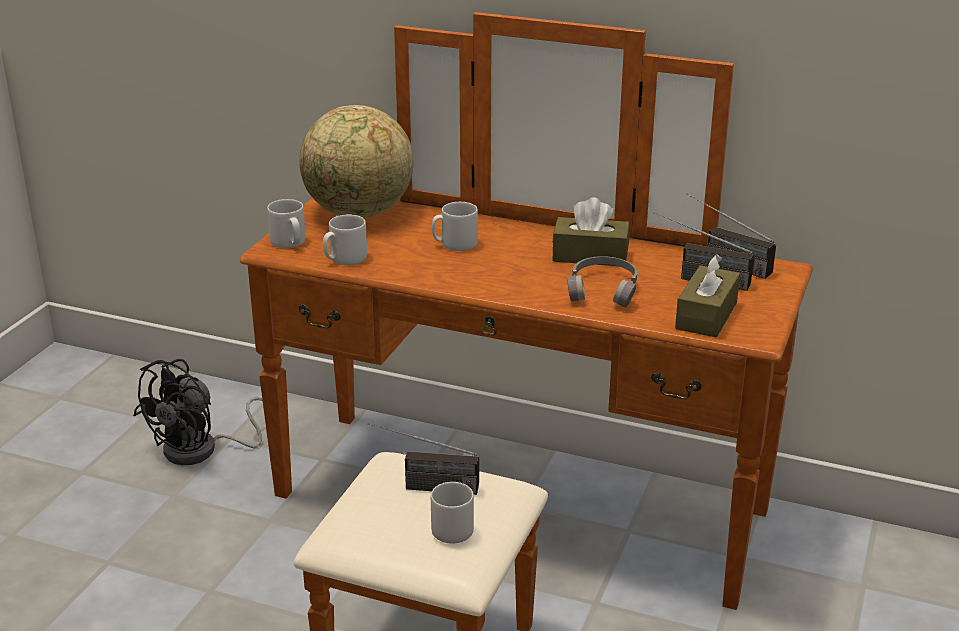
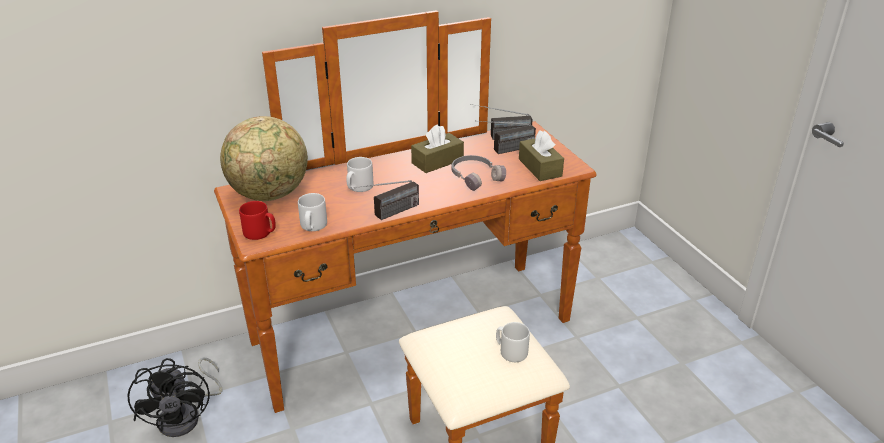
camera: 45 degrees left, 5 degrees up
(289, 243) = (260, 233): grey mug -> red mug
(422, 486) = (464, 340): radio -> radio (387, 214)

